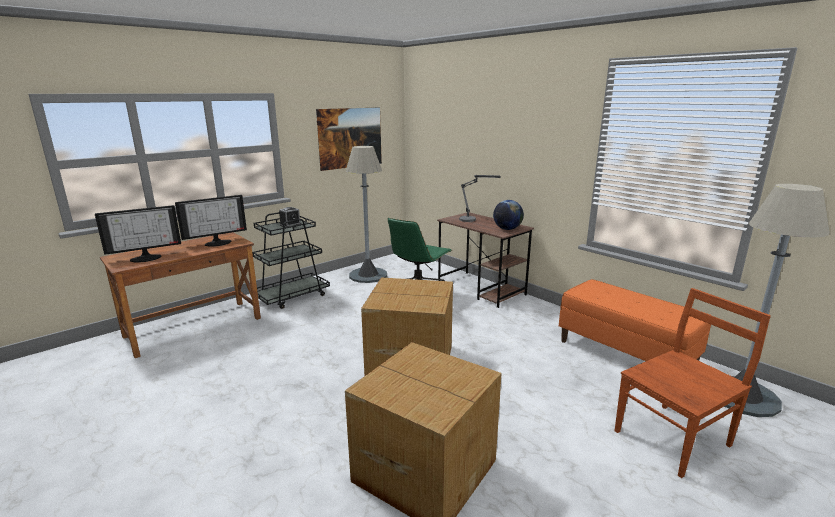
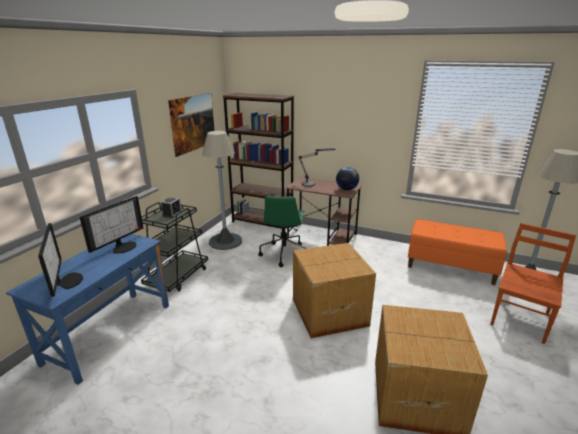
camera: 25 degrees left, 5 degrees up
(146, 257) = (67, 281): monitor -> monitor turned 60 degrees counterclockwise
(194, 327) = (110, 333): brown desk -> blue desk
(425, 264) = (262, 222): none -> brown bookcase

